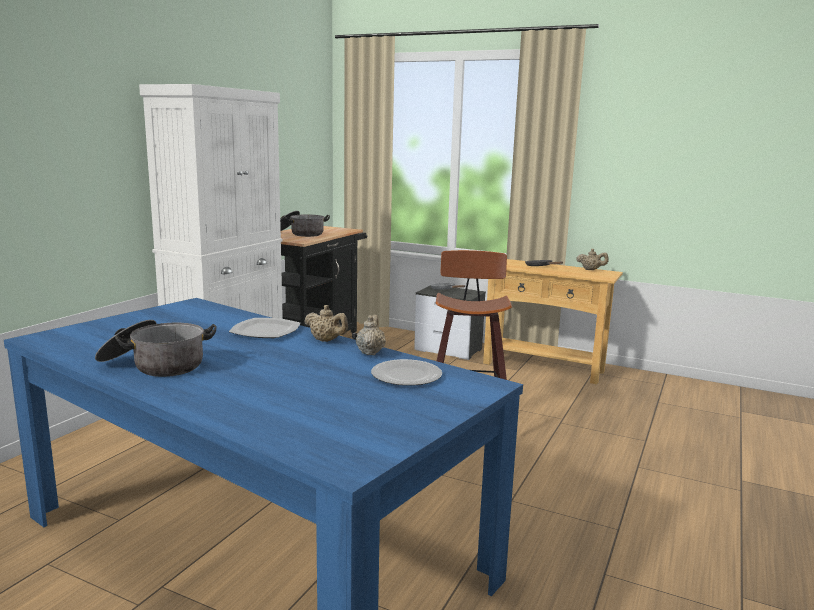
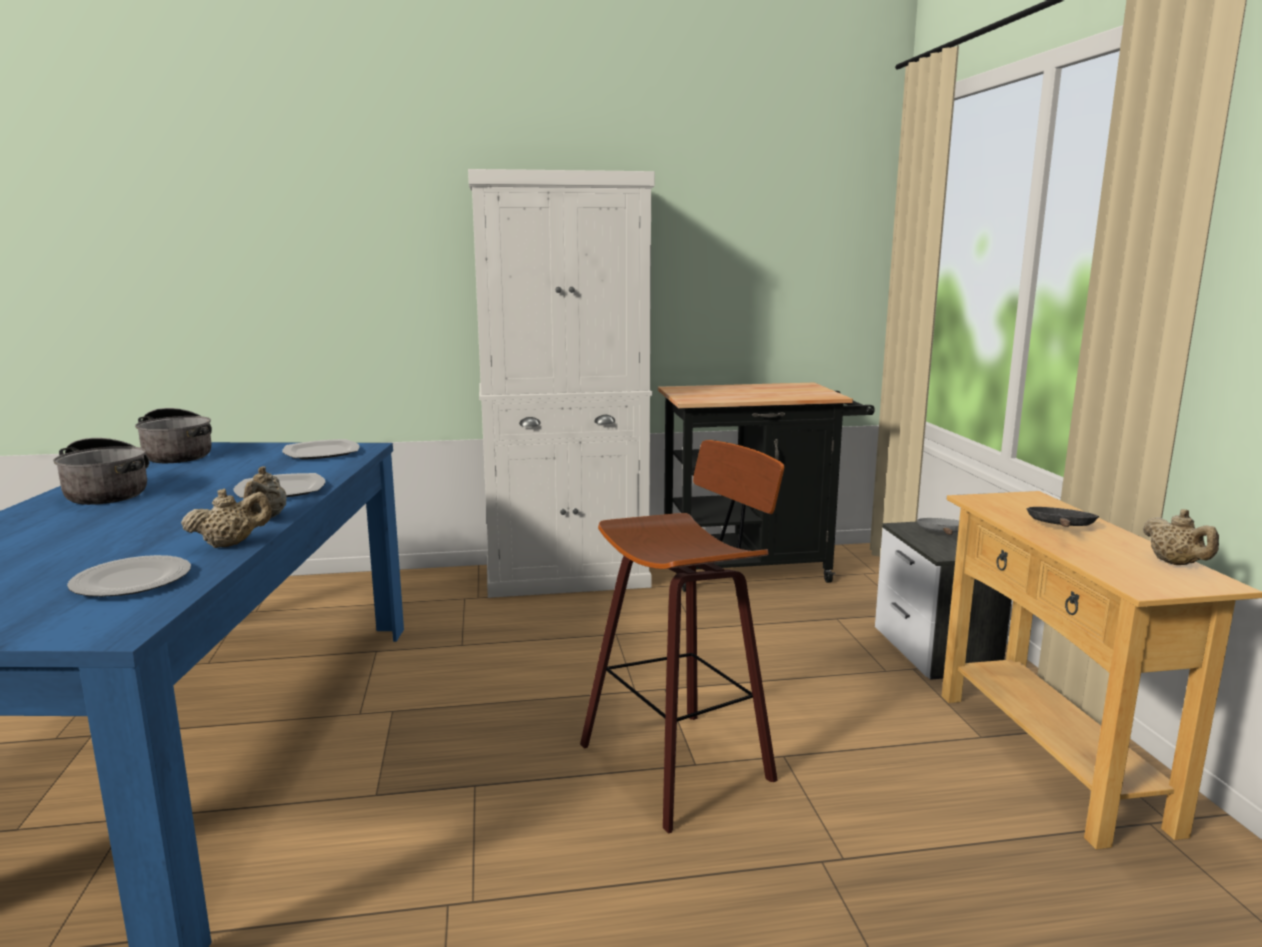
camera: 55 degrees right, 0 degrees up
(181, 312) = (320, 452): none -> plate
(300, 234) = (734, 391): cooking pot -> cooking pot (179, 453)

